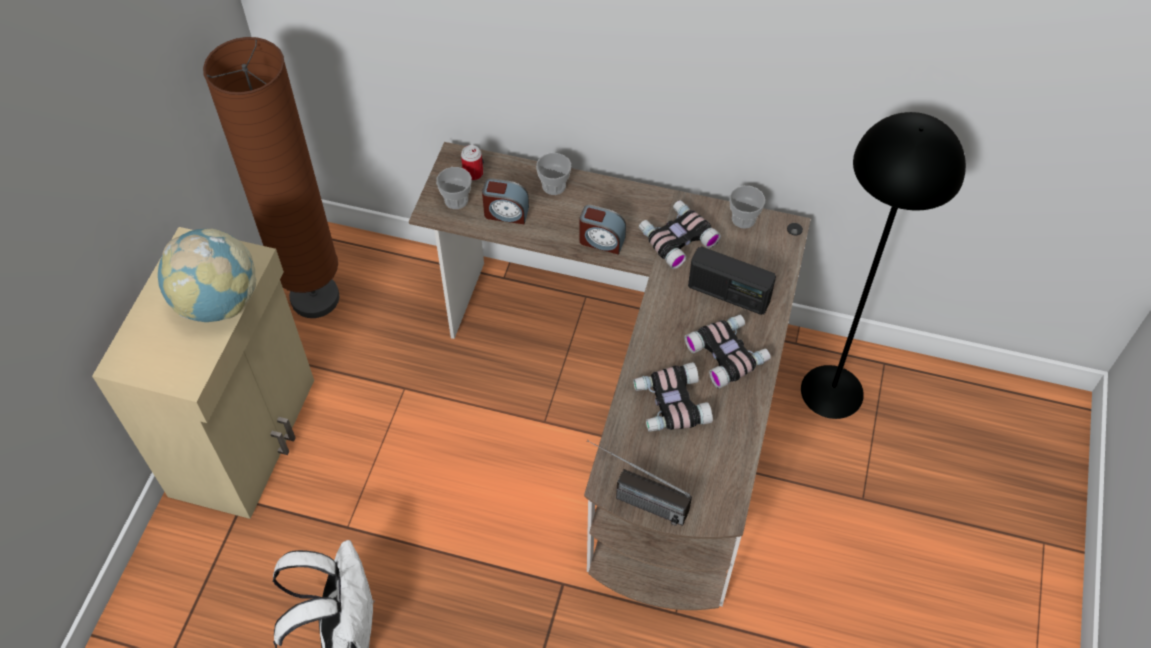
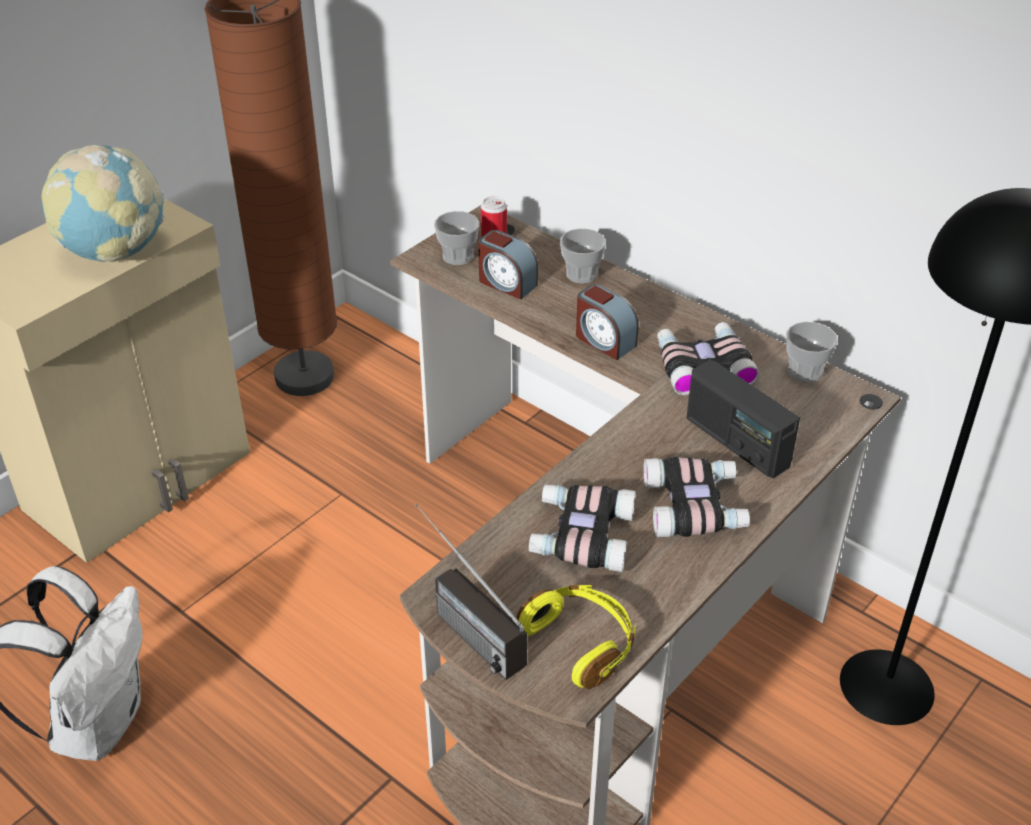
camera: 25 degrees right, 15 degrees down
(712, 481) = (581, 643): none -> yellow headphones

